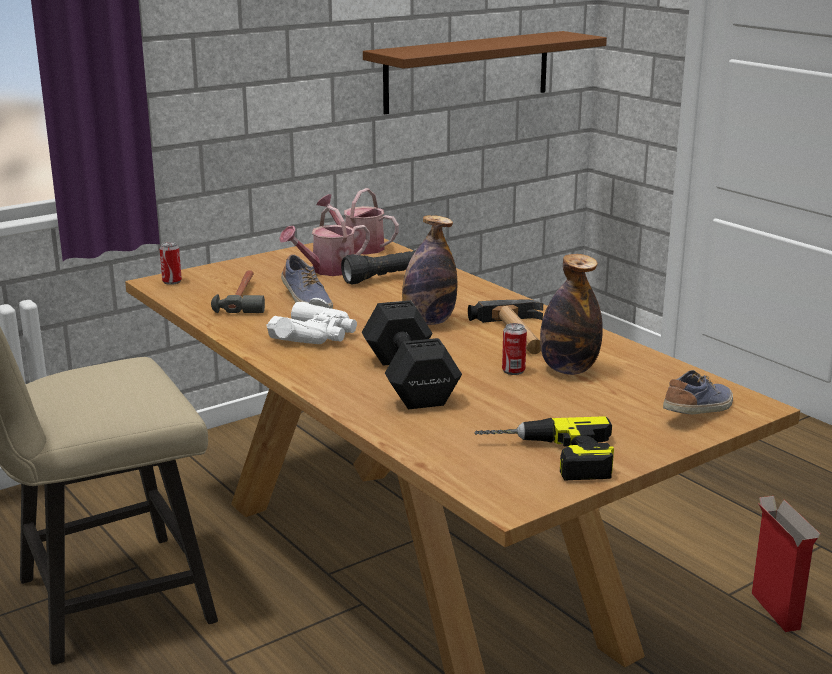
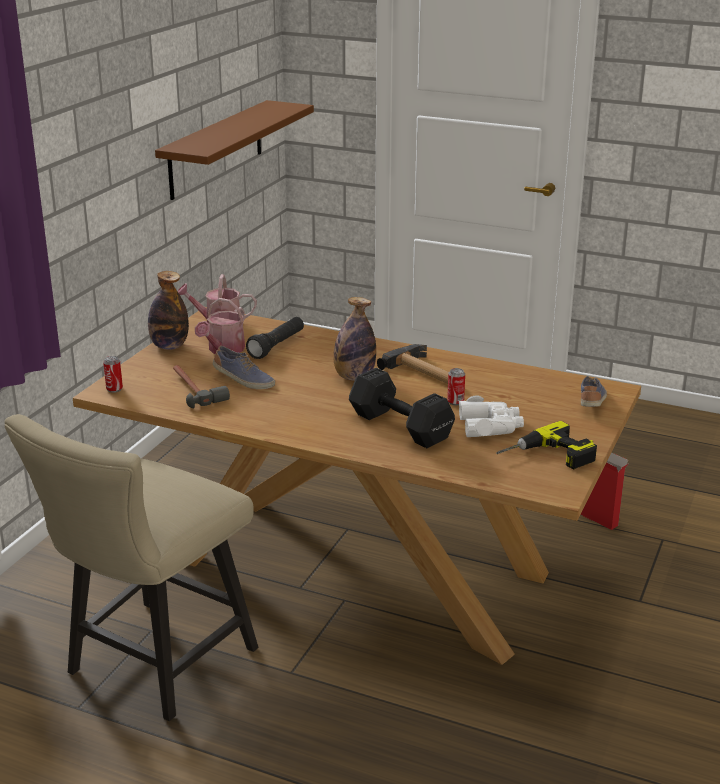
camera: 30 degrees left, 5 degrees up
(315, 335) = (291, 408): white binoculars -> white binoculars (490, 426)
(568, 369) = (487, 392): bottle -> bottle (169, 346)

